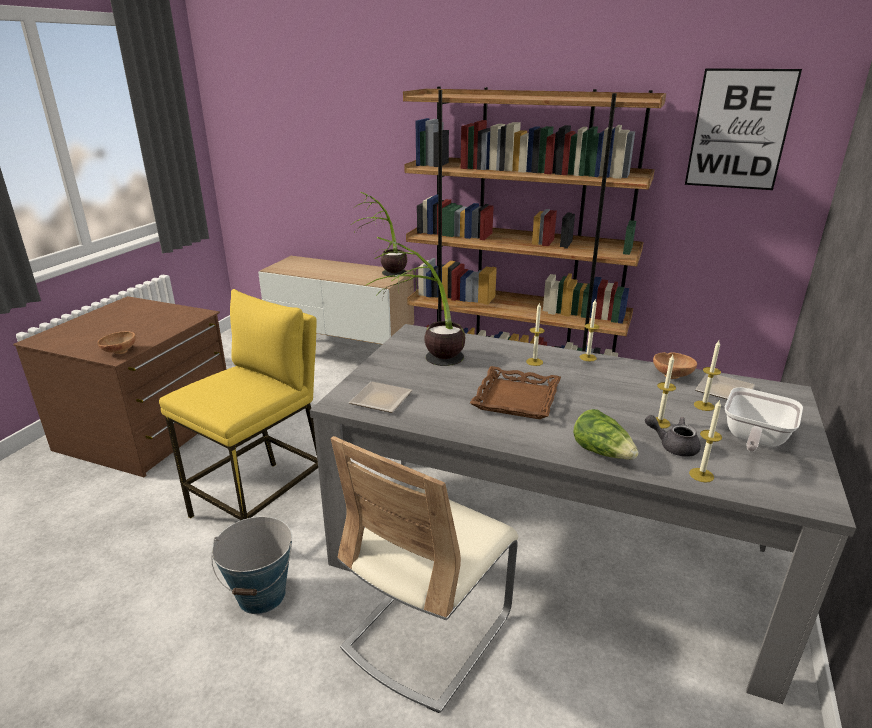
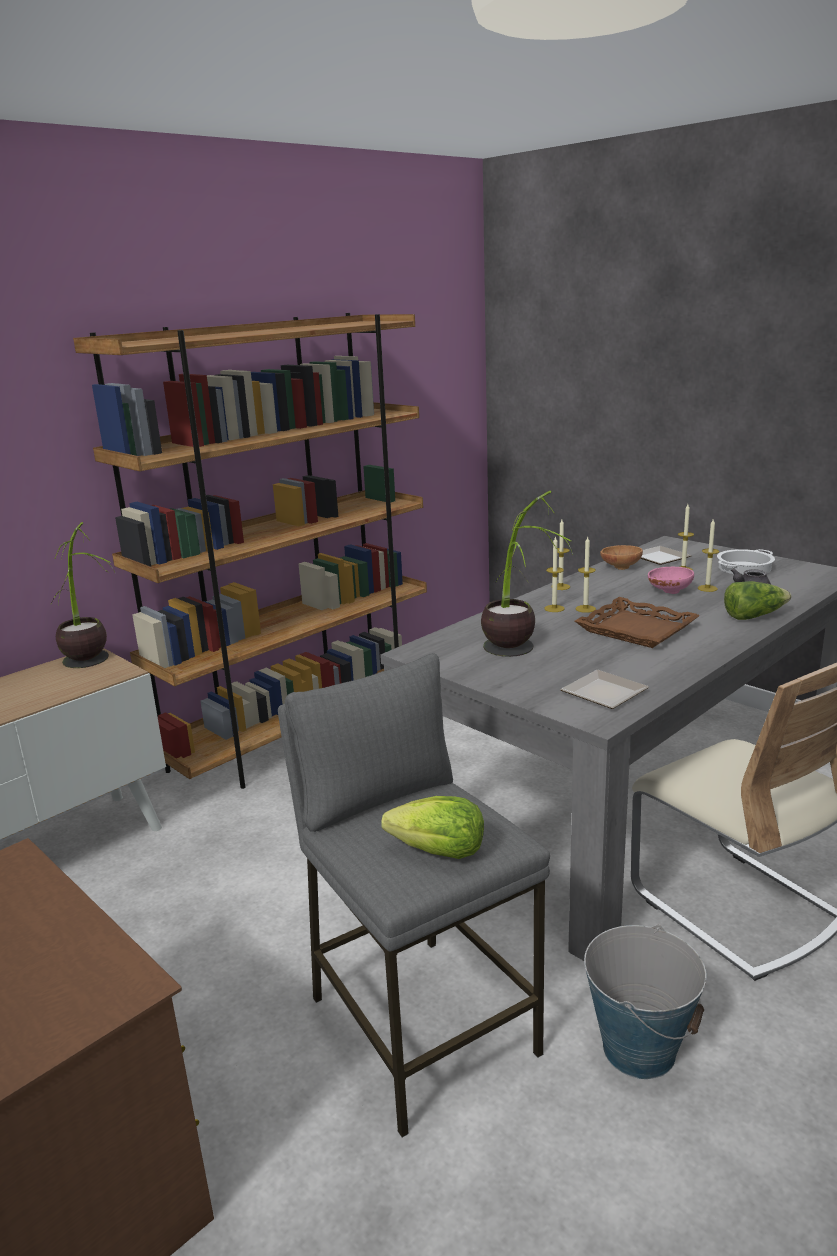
camera: 65 degrees left, 5 degrees down
(119, 351) = (102, 983): brown bowl -> none
(210, 396) = (439, 852): none -> lettuce
(263, 504) = (421, 1024): yellow stool -> grey stool
(629, 404) = (668, 591): none -> pink bowl
(701, 475) = (795, 593): candle -> candle (585, 609)
(739, 130) = (419, 347): picture -> none
(753, 439) = (744, 568): frying pan -> cooking pot

